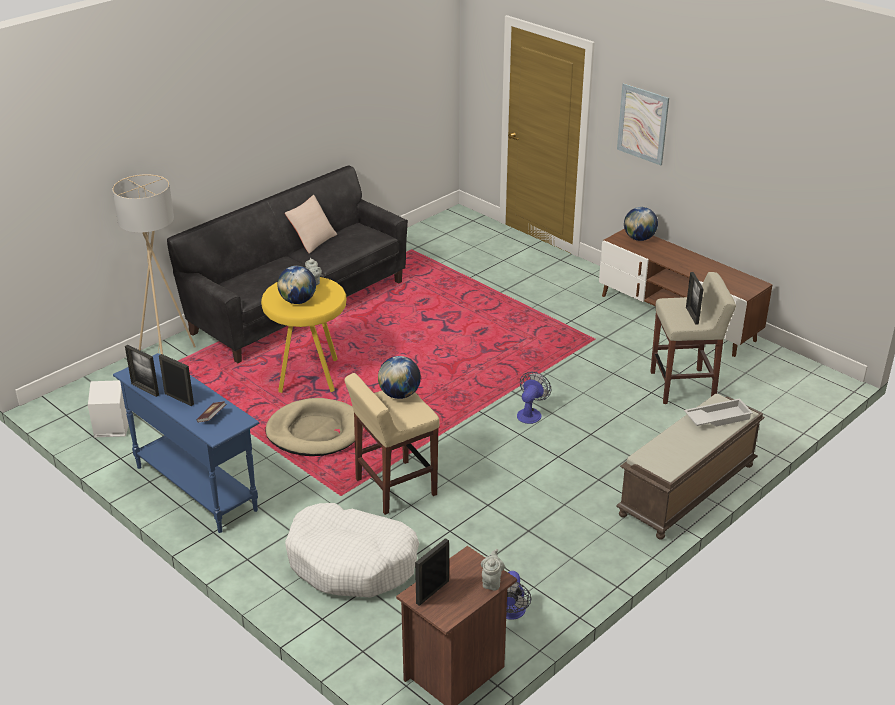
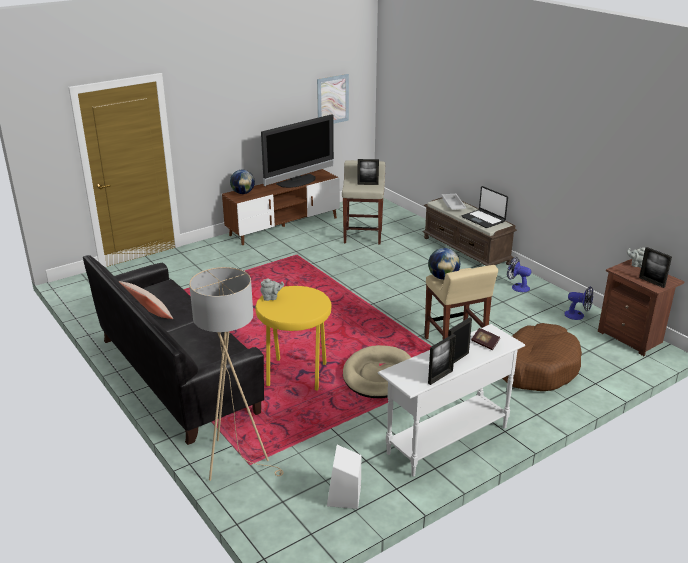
camera: 80 degrees left, 5 degrees down
(196, 488) = (447, 440): blue console table -> white console table
(298, 301) = (301, 306): globe -> none
(352, 562) = (537, 367): white dog bed -> brown dog bed
(530, 413) = (378, 286): fan -> fan (517, 287)
(643, 124) = (215, 115): picture -> picture (332, 100)
(676, 450) = (483, 219): none -> laptop
(705, 271) = (298, 182): none -> television

